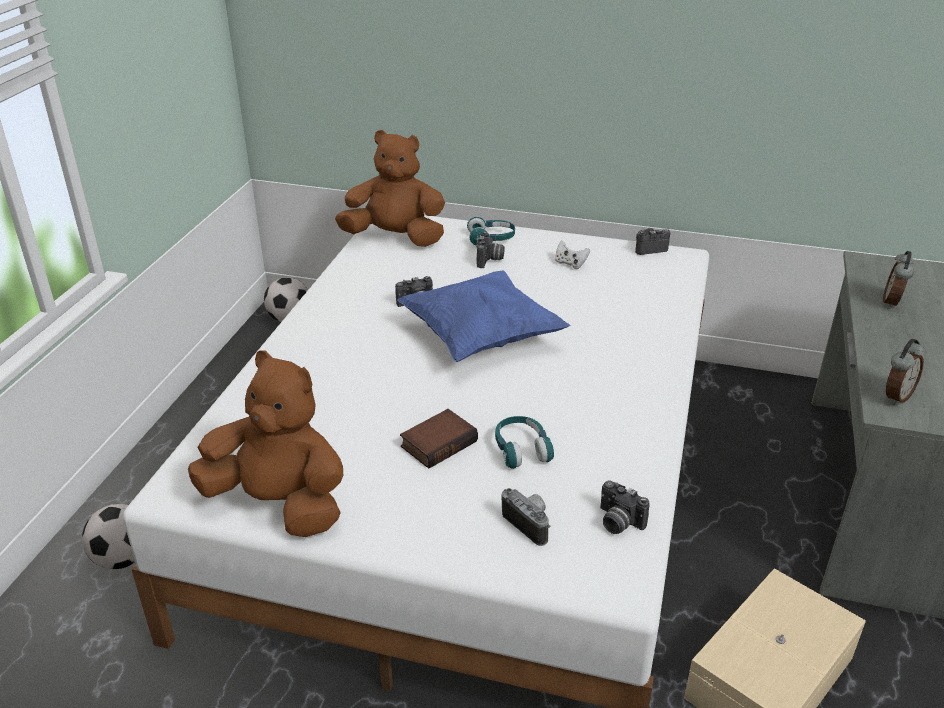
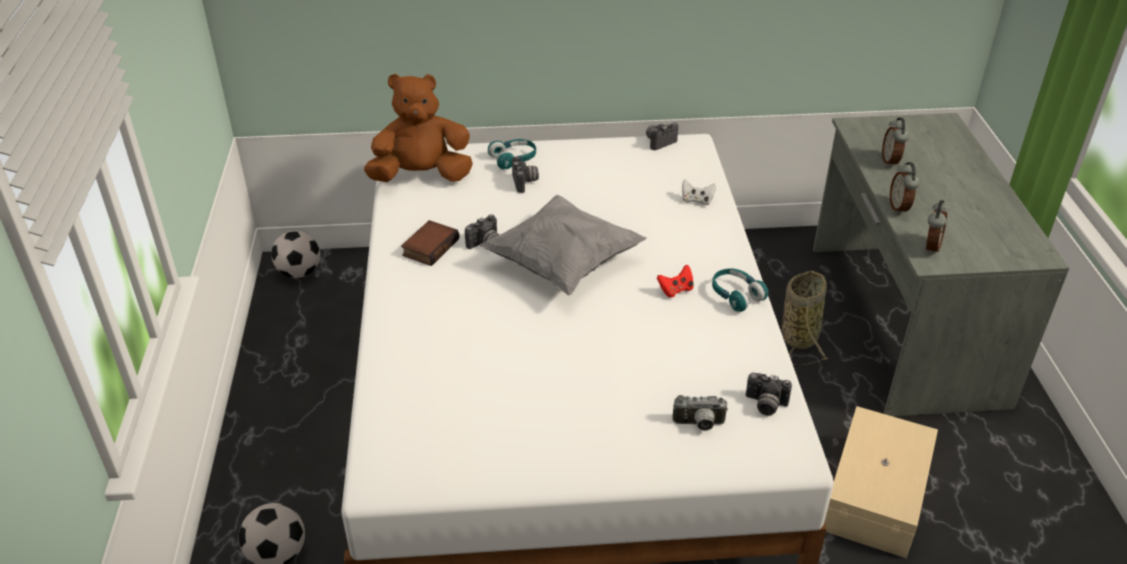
camera: 20 degrees left, 5 degrees up
(279, 503) = (482, 464): brown plush toy -> none
(438, 442) = (584, 373): book -> book (430, 246)
(481, 337) = (562, 264): blue pillow -> grey pillow
(521, 450) = (657, 362): turquoise headphones -> turquoise headphones (736, 295)
(530, 524) = (699, 425): camera -> camera turned 150 degrees clockwise
(570, 264) = (599, 171): white game controller -> white game controller (697, 200)
(584, 385) = (676, 290): none -> red game controller
(756, 484) = (799, 335): none -> basket
(878, 349) = (899, 207): none -> alarm clock

